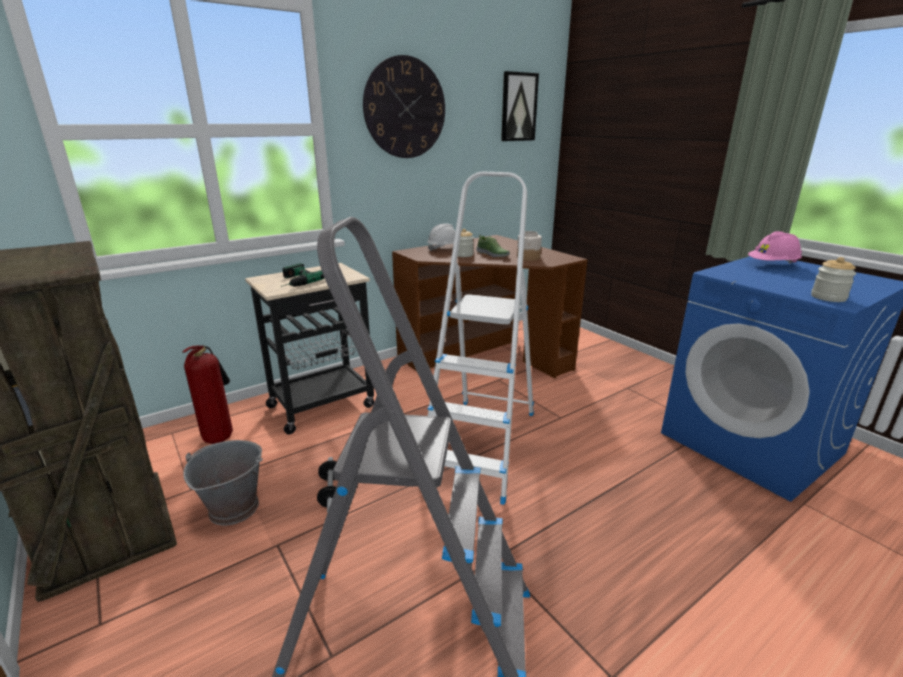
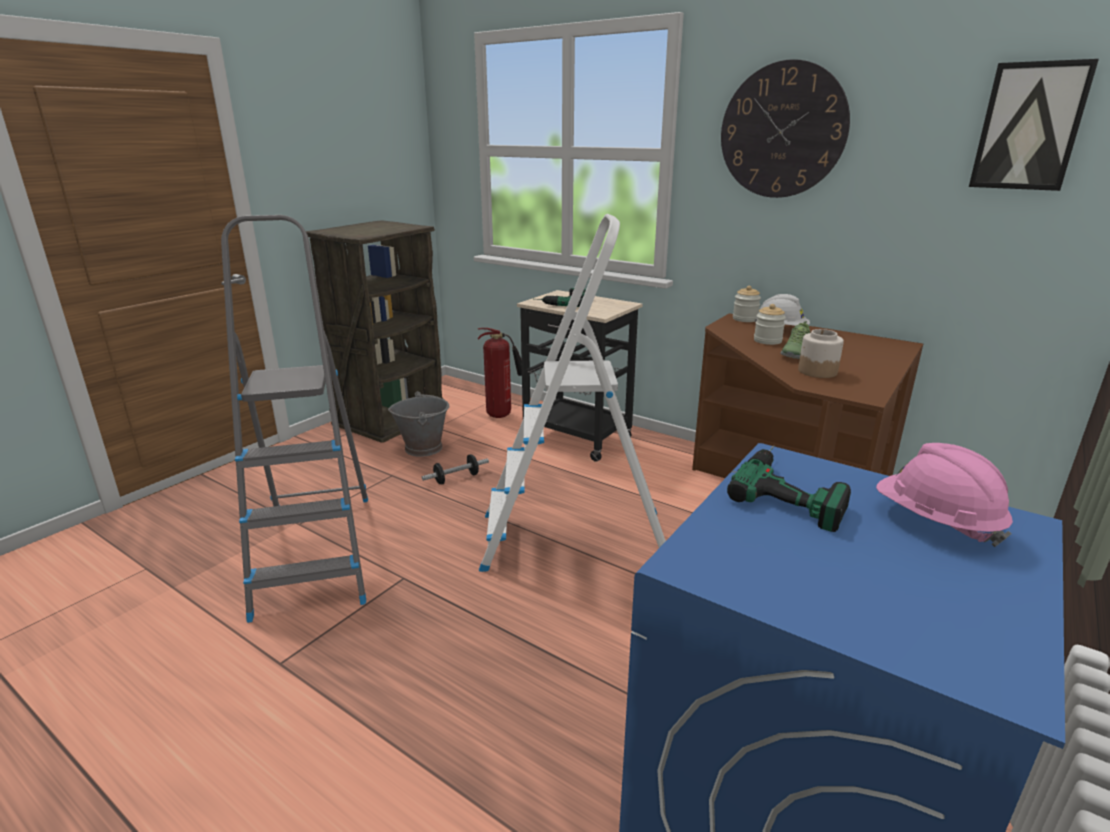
camera: 70 degrees right, 0 degrees up
(750, 276) = (793, 489): none -> power drill
(828, 297) = (716, 553): jar -> jar (745, 319)

